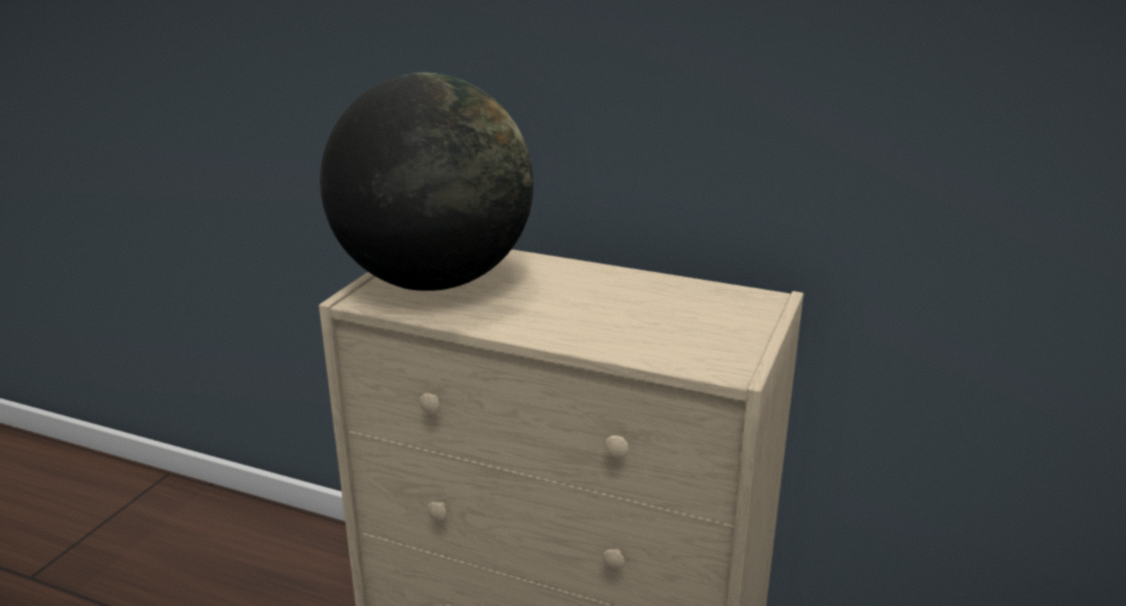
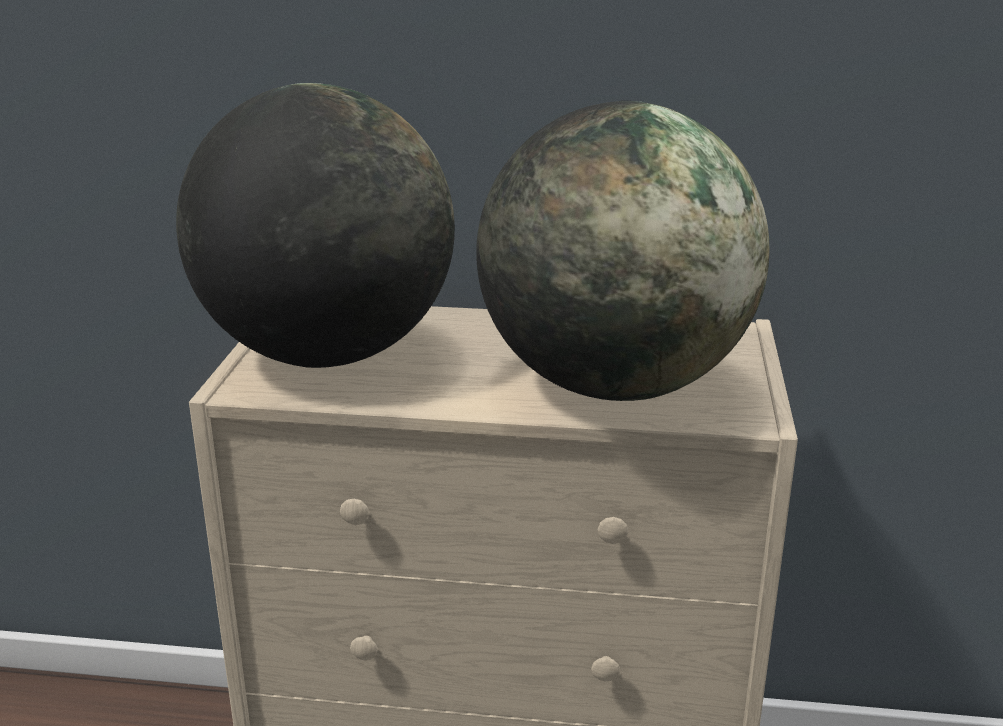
camera: 15 degrees left, 0 degrees up
(637, 330) = (612, 385): none -> globe

